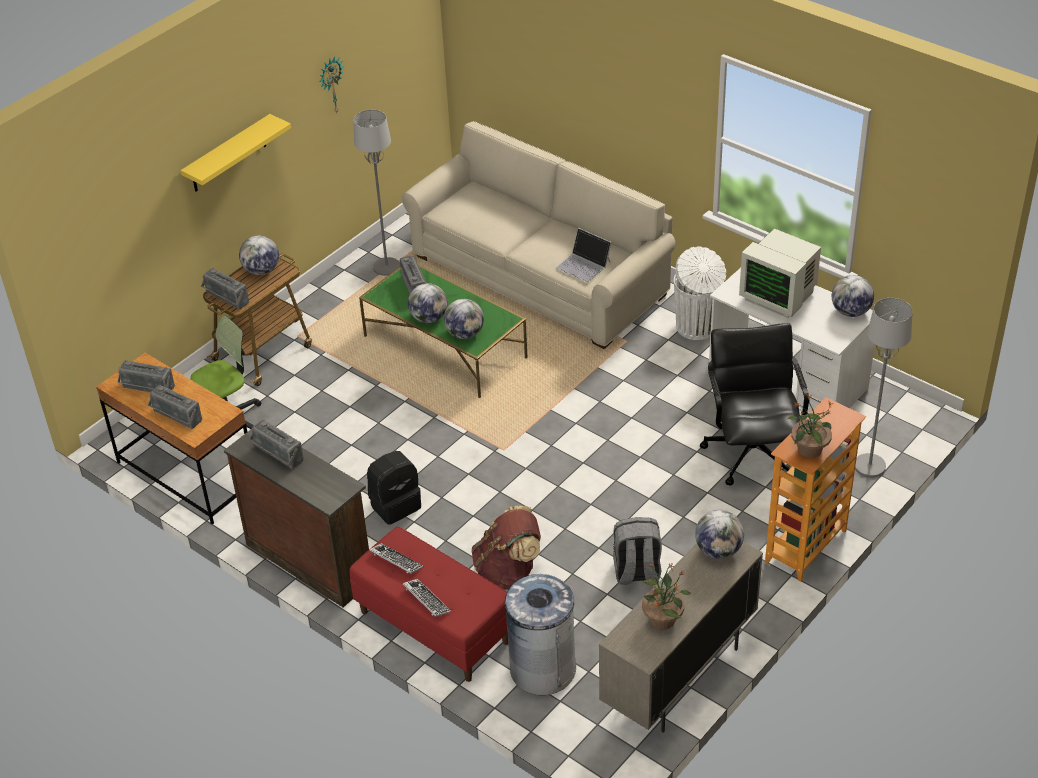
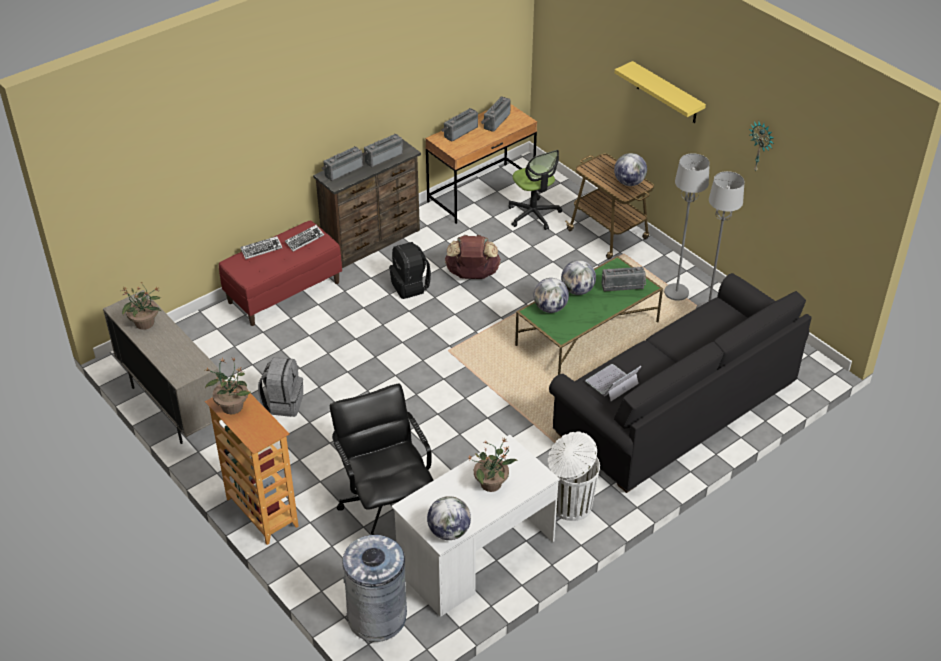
camera: 100 degrees right, 0 degrees up
(225, 299) = (596, 163): radio -> radio (342, 170)
(508, 572) = (317, 335): brown backpack -> brown backpack (472, 275)
(540, 275) = (676, 408): beige sofa -> black sofa
(542, 668) = (220, 338): grey trash can -> grey trash can (377, 617)
(718, 550) = (191, 365): globe -> none
(752, 453) = (385, 505): black office chair -> black office chair turned 120 degrees counterclockwise
(779, 295) = (492, 483): monitor -> potted plant
(869, 466) = (336, 585): grey floor lamp -> grey floor lamp (676, 293)

